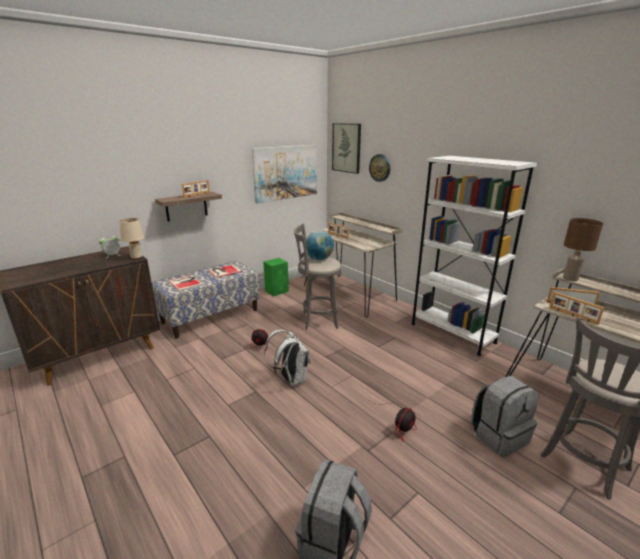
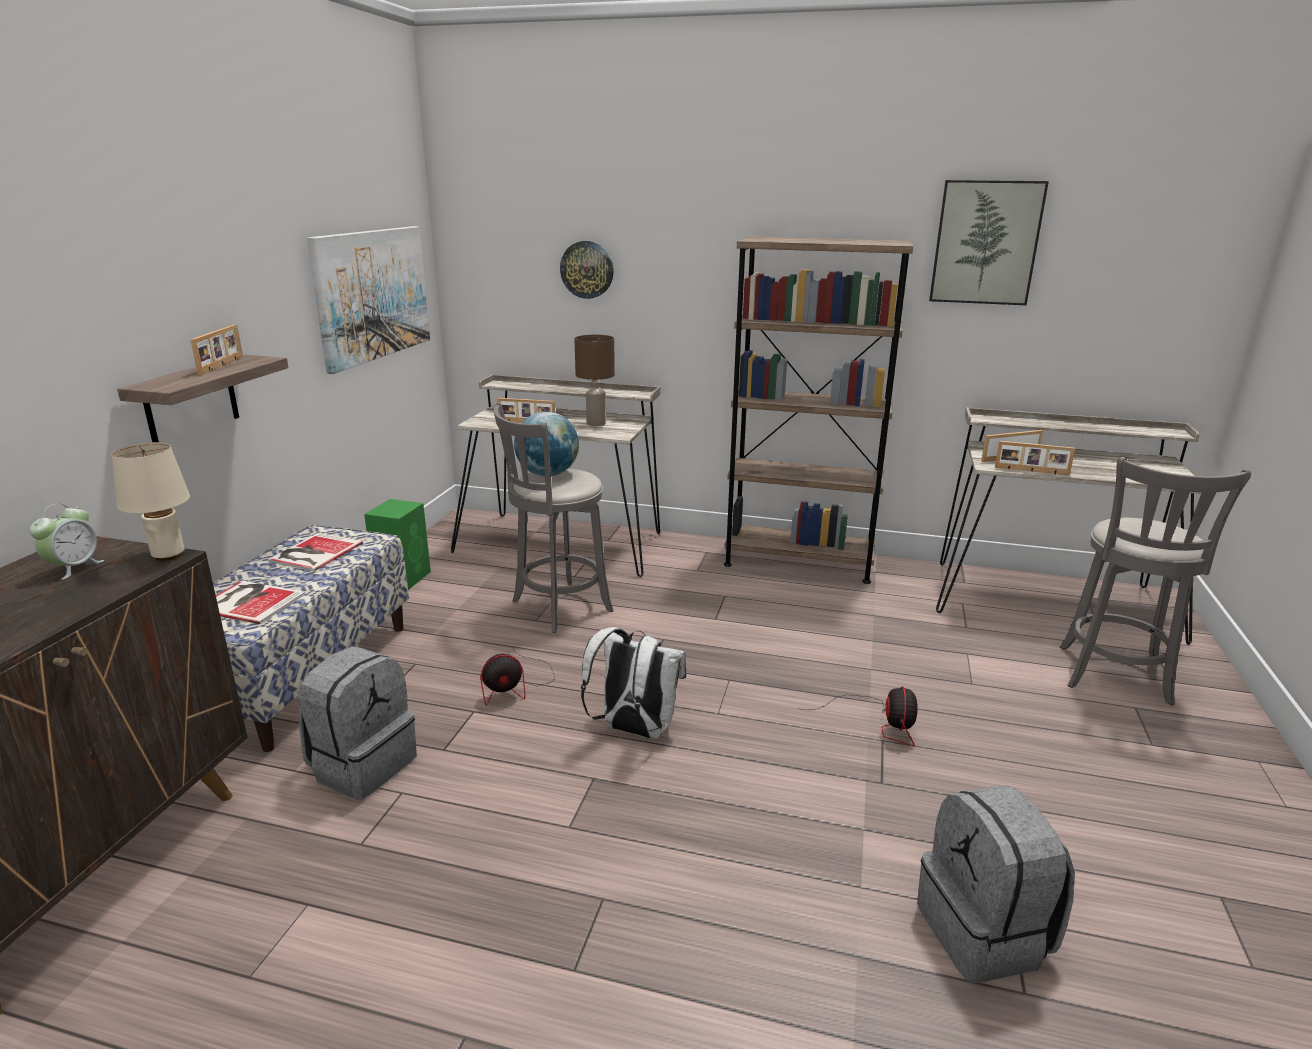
camera: 35 degrees left, 0 degrees up
(346, 148) = (492, 231): picture -> picture (985, 243)
(452, 333) = (798, 561): white bookcase -> brown bookcase
(499, 436) = (1005, 683): grey backpack -> grey backpack (363, 765)
(570, 279) = (990, 420): brown table lamp -> brown table lamp (596, 423)

